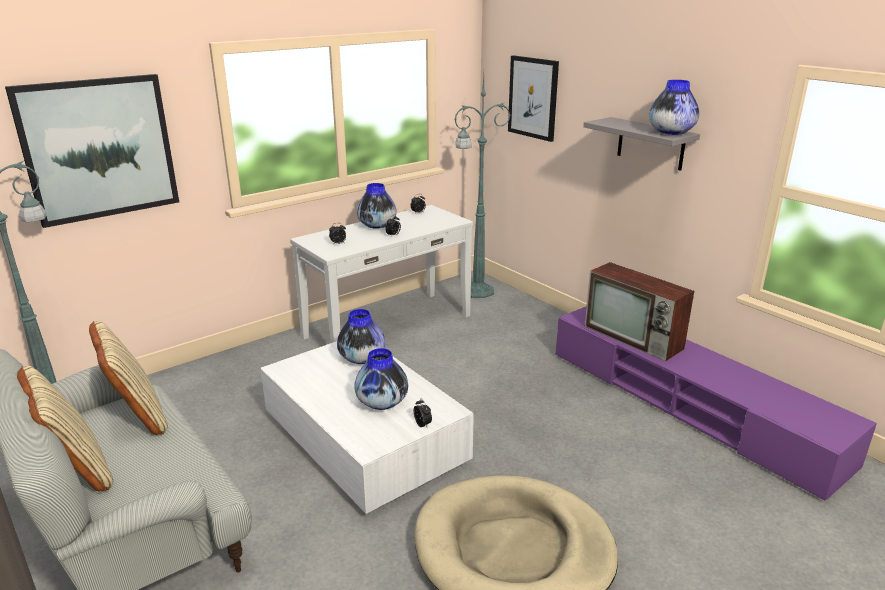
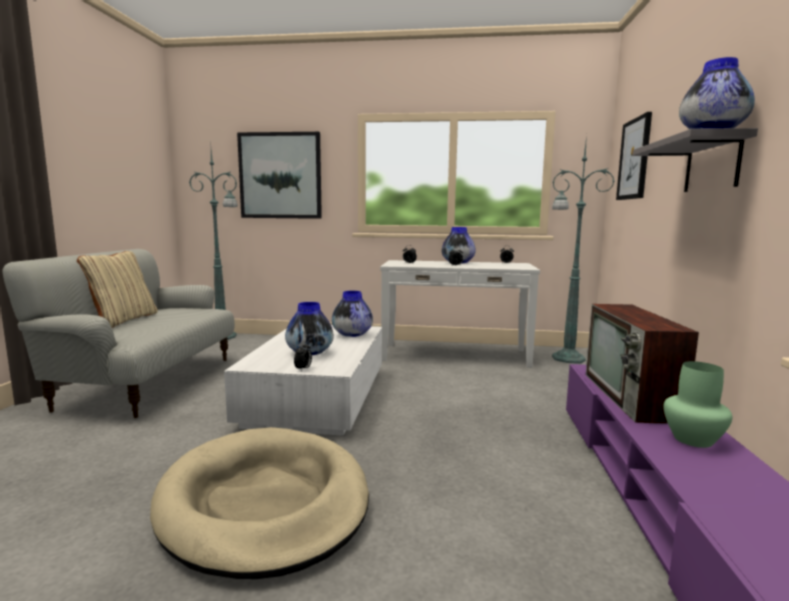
camera: 45 degrees right, 15 degrees down
(137, 416) = (188, 314): beige pillow -> none
(701, 361) = (694, 440): none -> green vase

